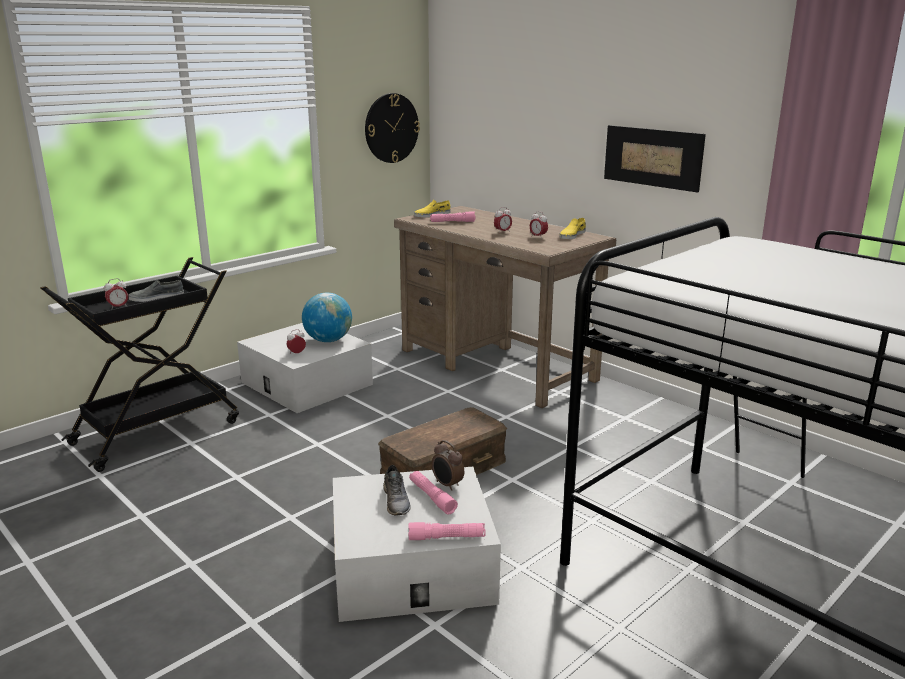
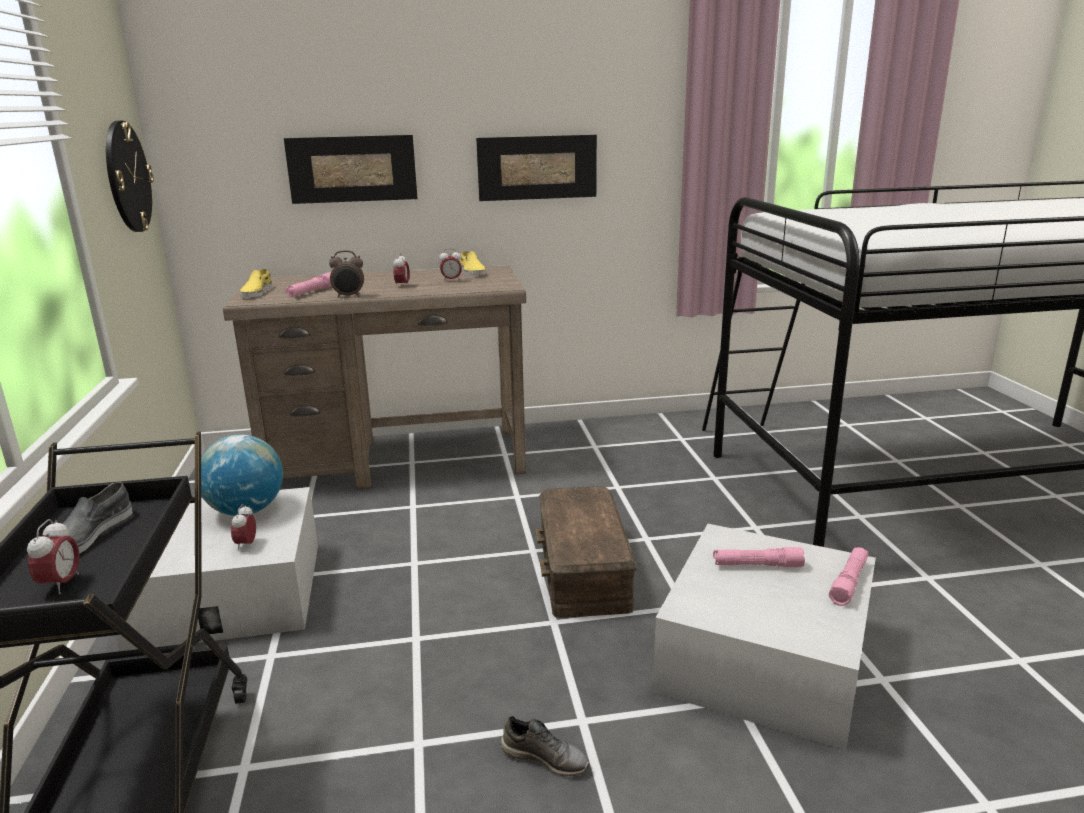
camera: 55 degrees left, 0 degrees up
(397, 501) = (750, 589): grey shoe -> grey shoe (545, 757)
(447, 485) = (737, 549): alarm clock -> alarm clock (349, 296)
(527, 139) = (352, 169): none -> picture

